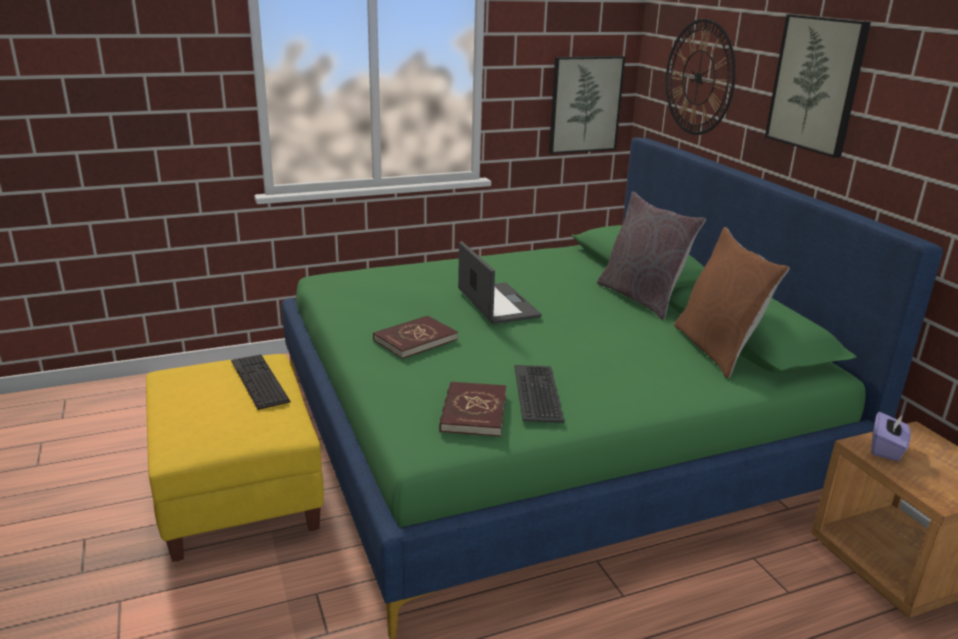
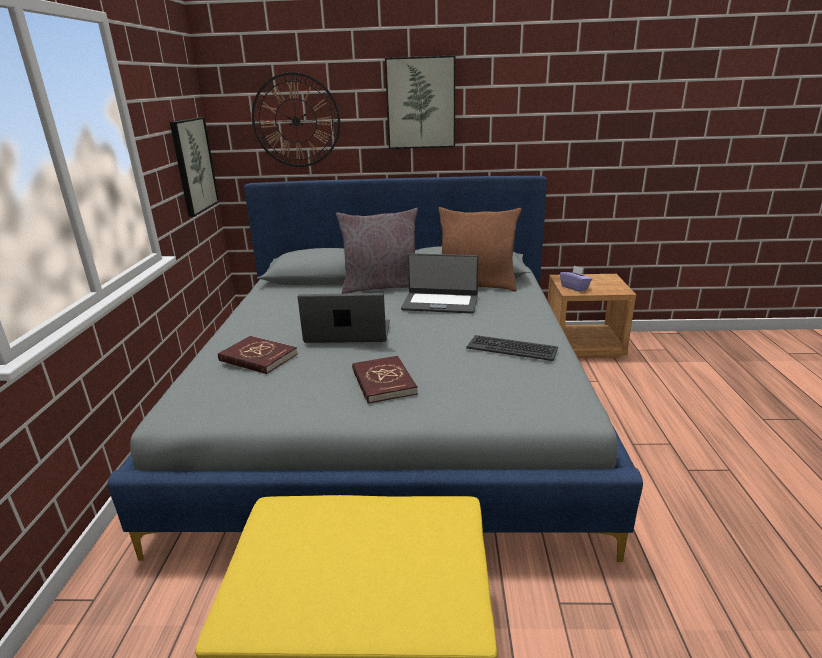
camera: 65 degrees left, 0 degrees up
(259, 381) = (327, 521): keyboard -> none
(473, 412) = (530, 378): red book -> red book (258, 357)
(544, 430) = (392, 415): green bed -> grey bed
(627, 336) = (440, 303): none -> laptop

